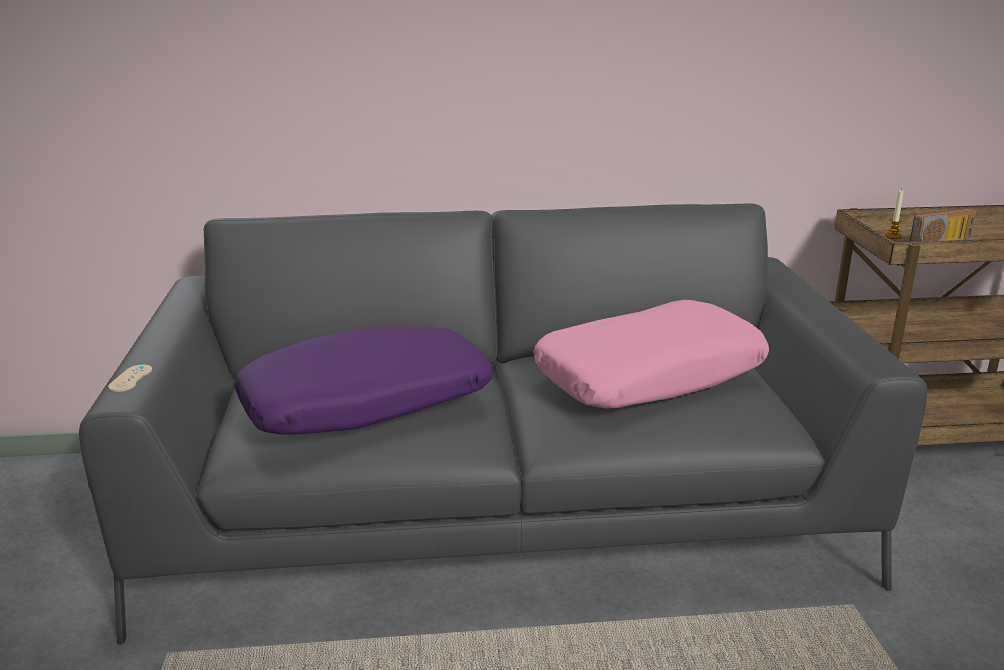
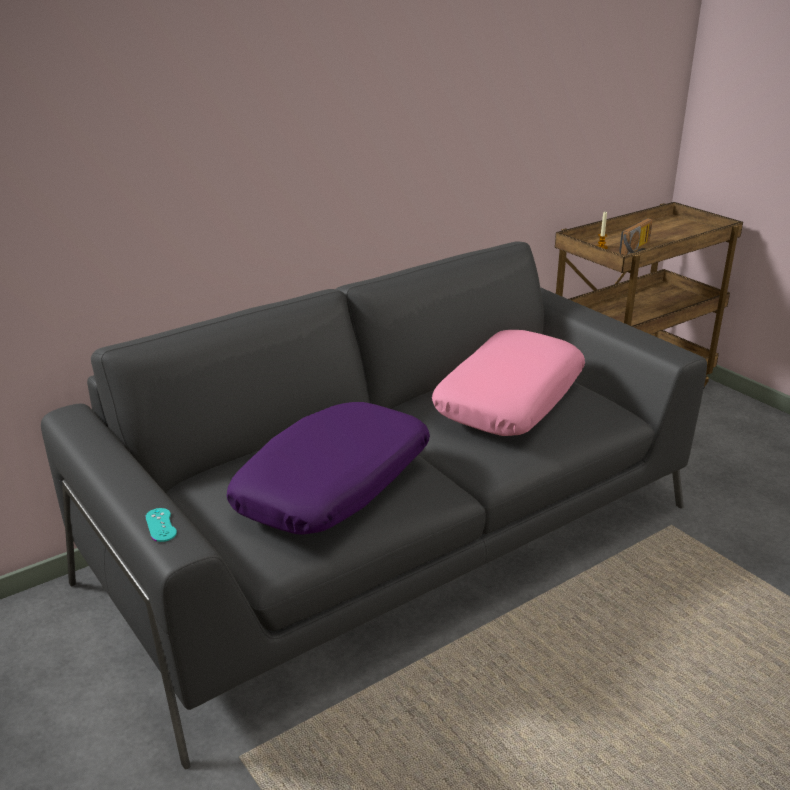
camera: 30 degrees left, 5 degrees up
(130, 378) = (161, 525): beige game controller -> turquoise game controller

